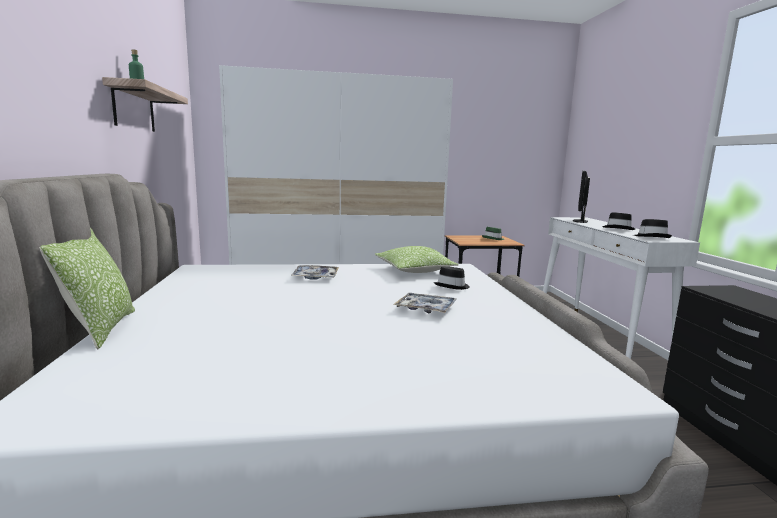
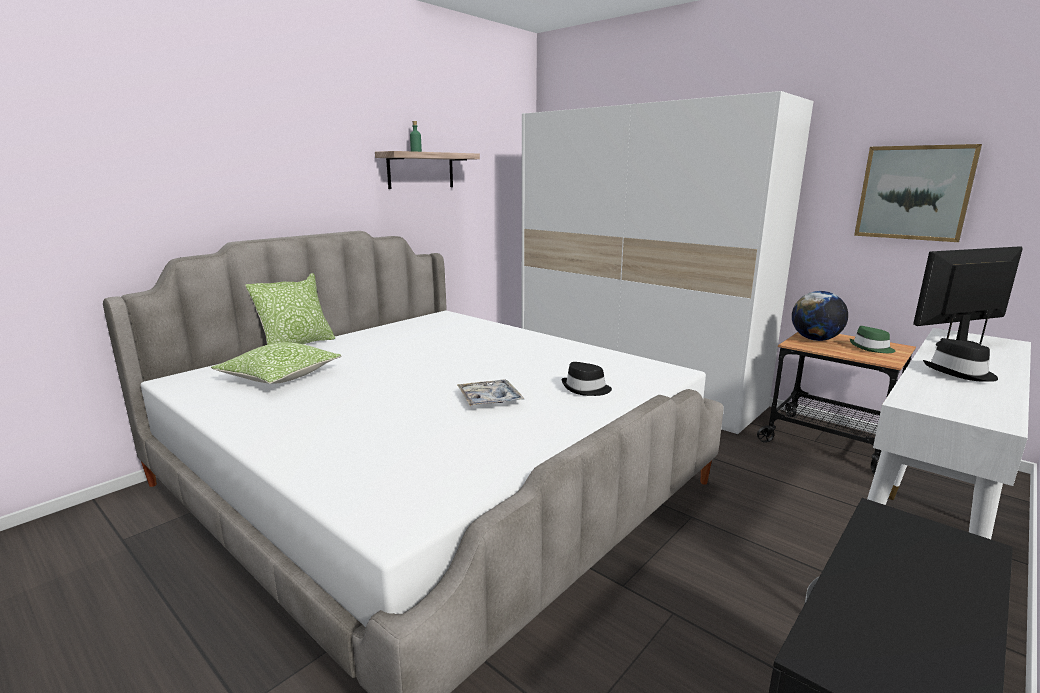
camera: 50 degrees right, 5 degrees up
(315, 277) = (497, 344): tray -> none
(414, 270) = (604, 362): pillow -> pillow (280, 376)
(465, 239) = (815, 339): none -> globe
(490, 149) = (914, 193): none -> picture
(651, 237) = (945, 400): black hat -> none

